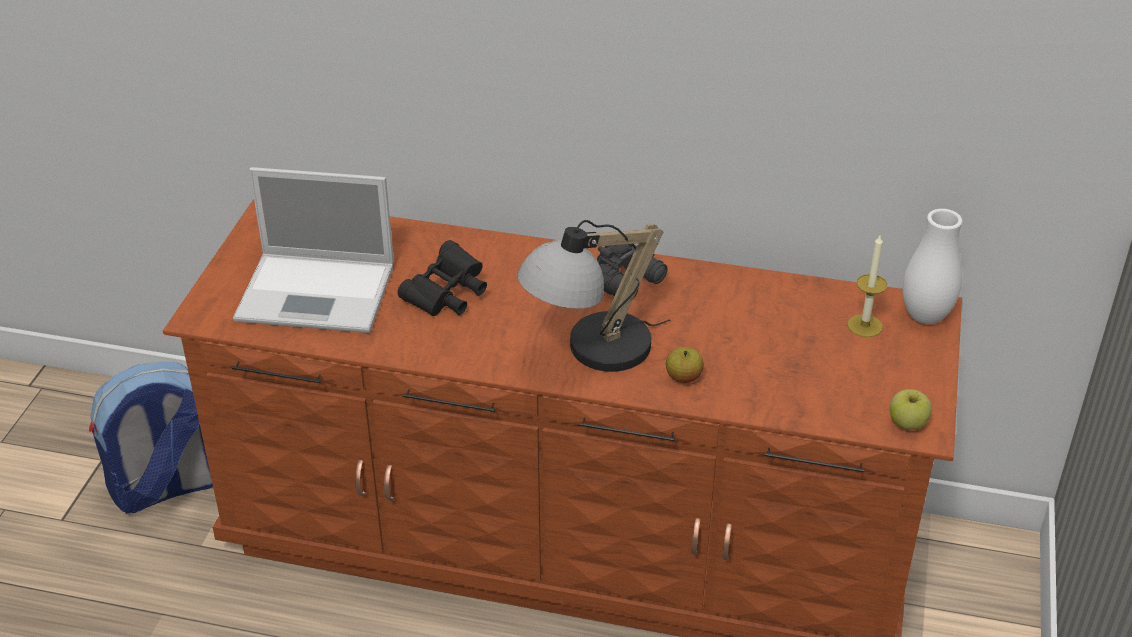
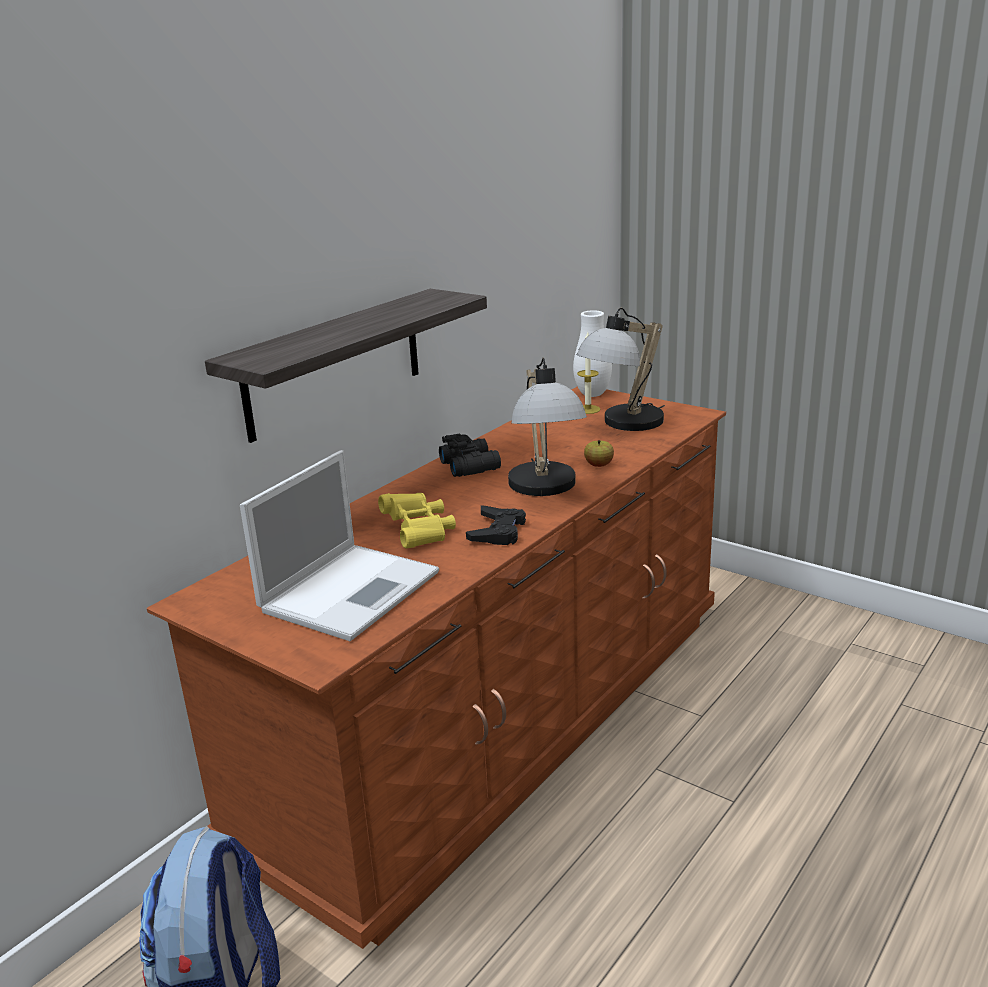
camera: 65 degrees left, 15 degrees down
(447, 296) = (419, 532): black binoculars -> yellow binoculars
(471, 346) = (498, 531): none -> black game controller
(506, 96) = (334, 363): none -> shelf
(828, 369) = (623, 425): none -> table lamp
(908, 423) = (690, 415): apple -> none

